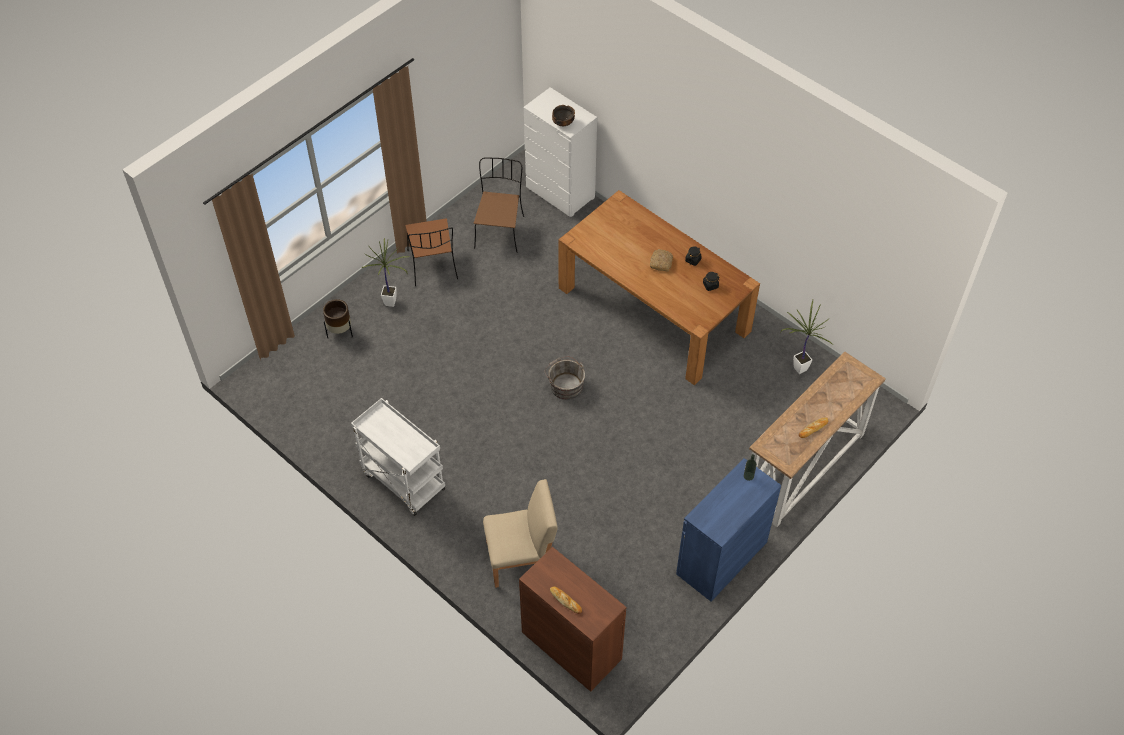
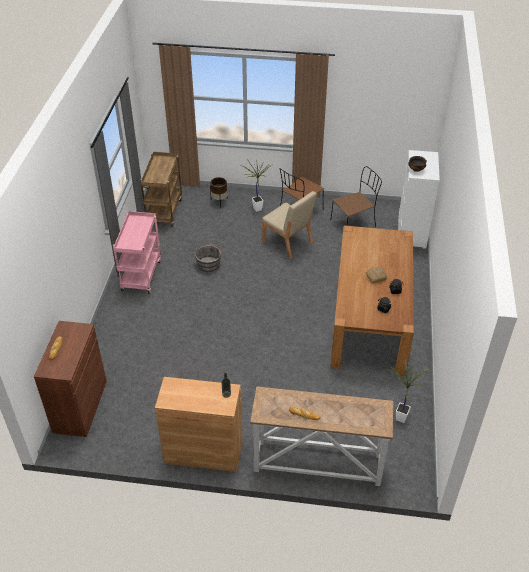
camera: 55 degrees right, 10 degrees down
(302, 397) = (164, 211): none -> brown cart
(402, 481) = (141, 274): white cart -> pink cart
(521, 559) = (126, 351): beige chair -> beige chair (288, 242)
(565, 385) = (270, 306): grey bucket -> grey bucket (209, 263)
(721, 558) = (203, 452): blue cabinet -> brown cabinet

